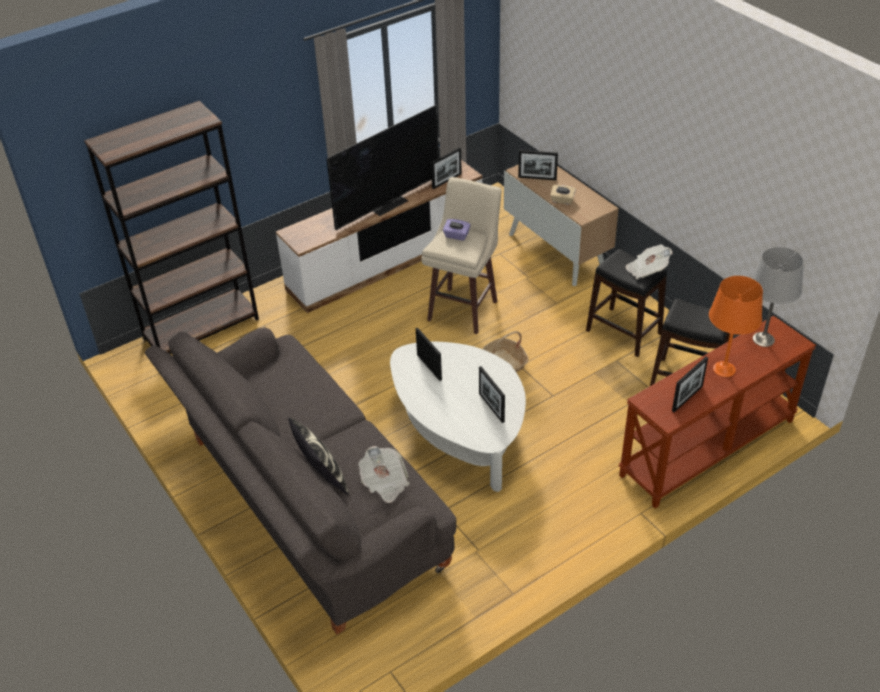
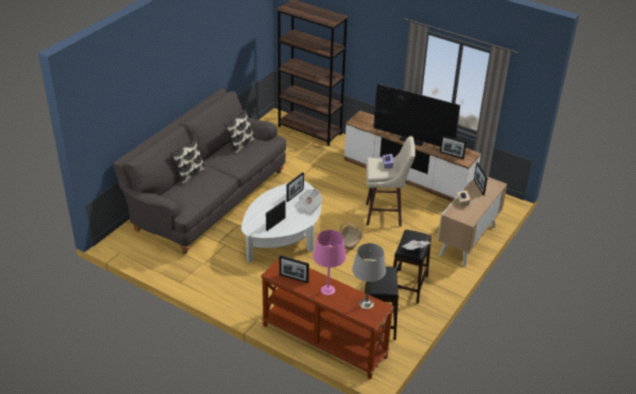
camera: 65 degrees right, 5 degrees down
(278, 388) = (240, 145): none -> pillow
(384, 483) = (192, 193): newspaper -> newspaper (308, 208)
(723, 369) = (327, 290): orange table lamp -> pink table lamp

